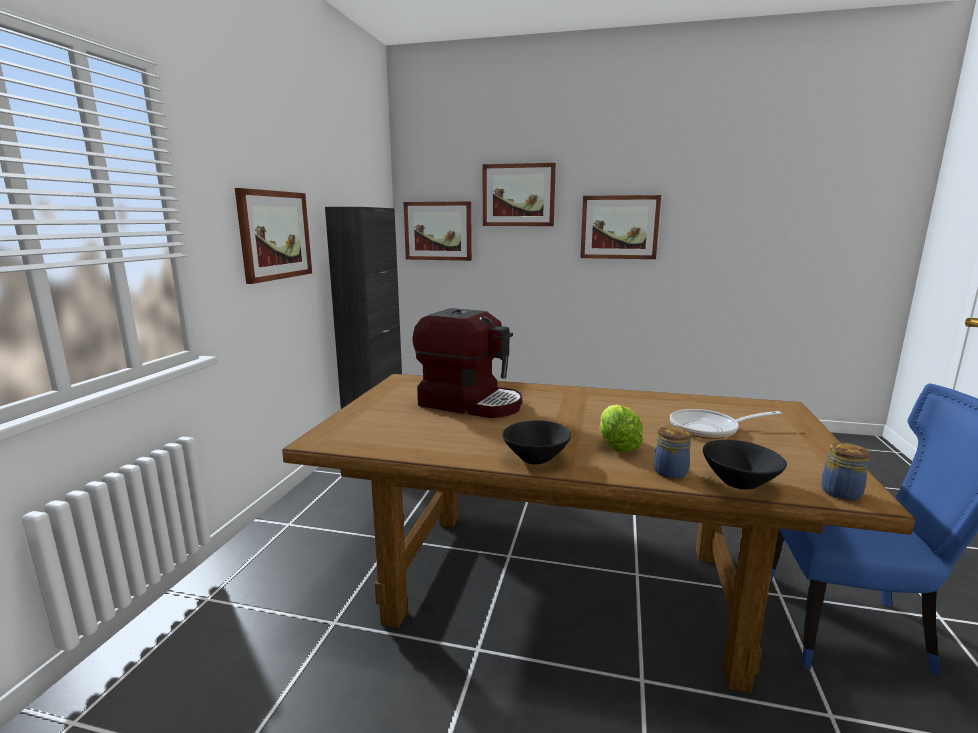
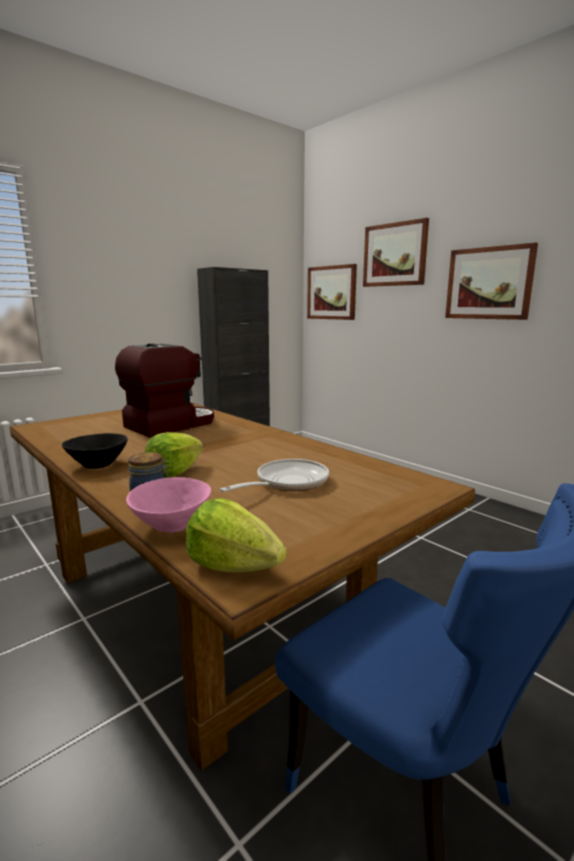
camera: 35 degrees right, 0 degrees up
(275, 235) = (139, 288): picture -> none
(471, 403) = (170, 424): coffee machine -> coffee machine turned 105 degrees counterclockwise
(709, 429) = (287, 482): frying pan -> frying pan turned 105 degrees clockwise
(739, 483) = (171, 525): black bowl -> pink bowl
(839, 492) = (233, 565): jar -> lettuce

